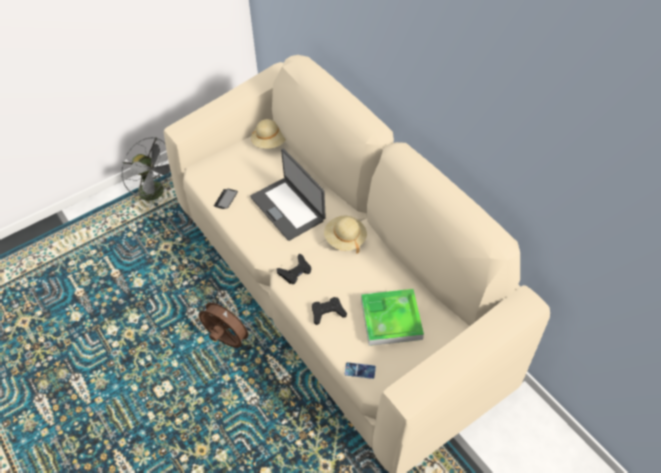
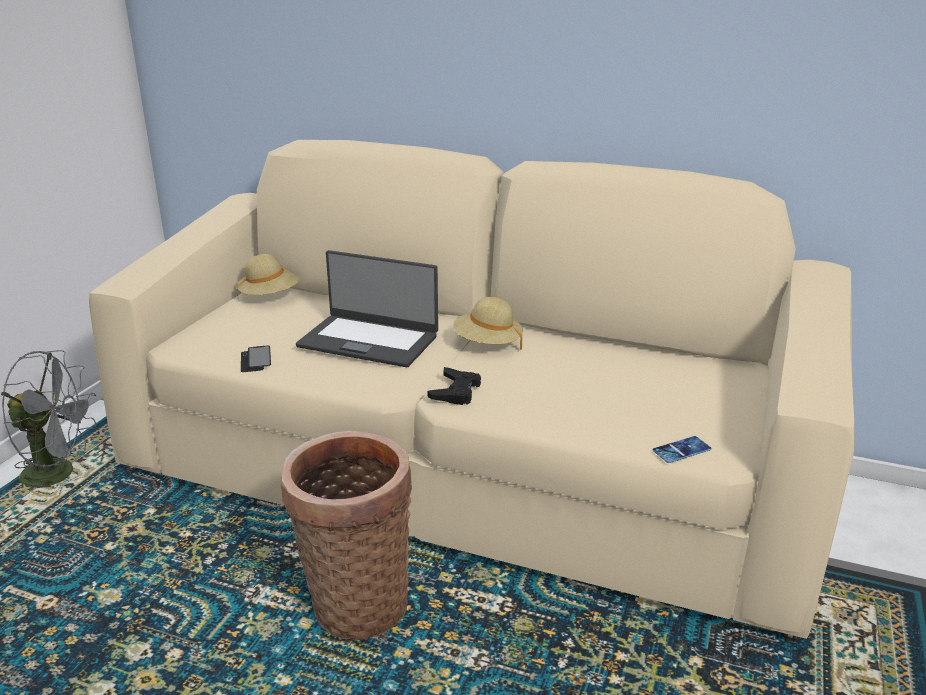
camera: 35 degrees left, 25 degrees down
(227, 340) = (355, 603): brown fan -> basket
(327, 312) = (555, 413): black game controller -> none
(391, 319) = (648, 389): tray -> none

